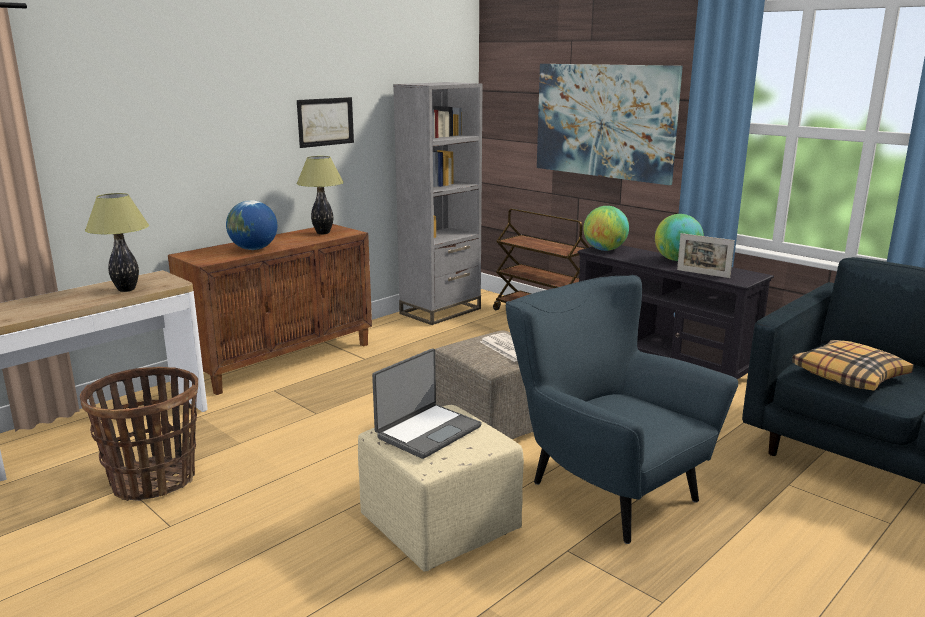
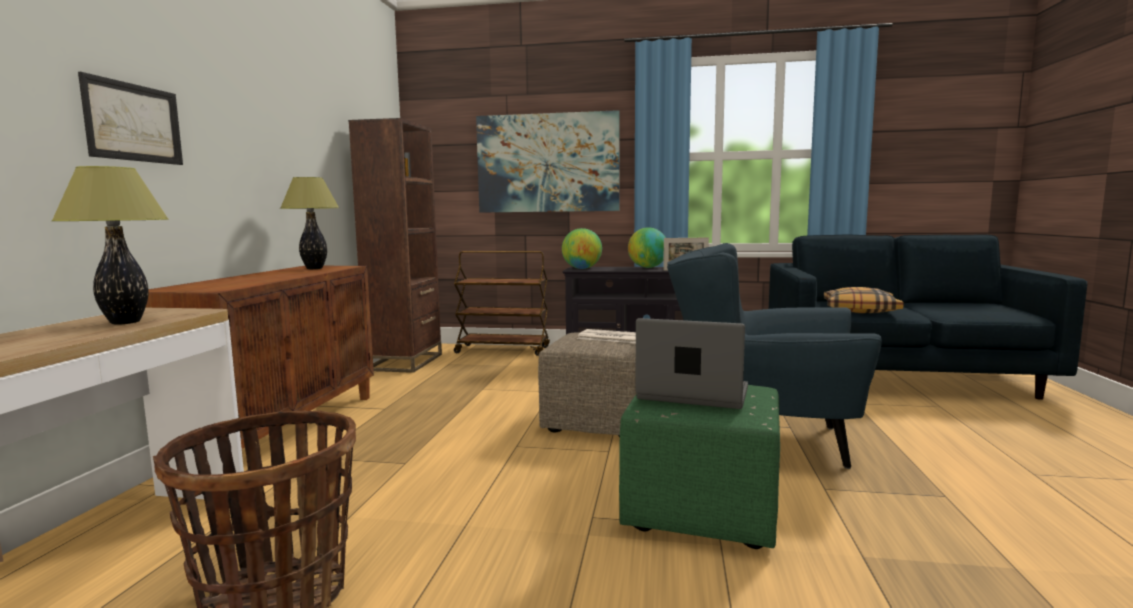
camera: 35 degrees left, 10 degrees down
(253, 249) = (258, 280): globe -> none
(325, 122) = (293, 146): picture -> picture (134, 122)
(427, 431) = (692, 394): laptop -> laptop turned 75 degrees counterclockwise
(438, 526) = (699, 511): beige ottoman -> green ottoman
(440, 311) = (405, 362): grey bookcase -> brown bookcase

